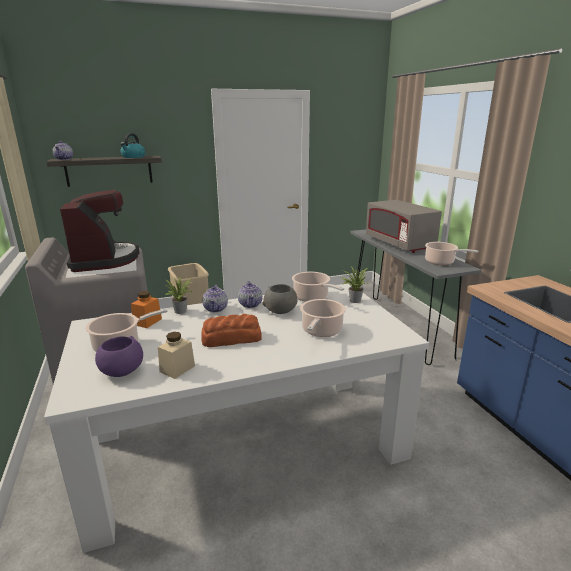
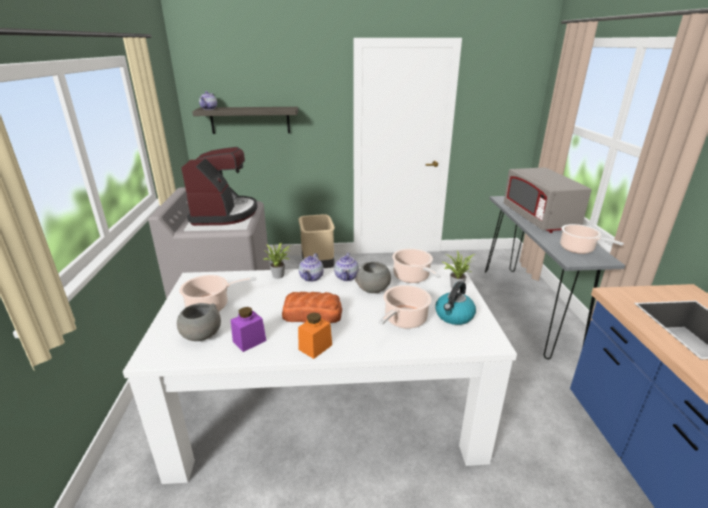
camera: 15 degrees right, 5 degrees up
(121, 371) = (201, 335): purple bowl -> grey bowl
(133, 157) = (271, 108): kettle -> kettle (454, 316)
(147, 322) = (244, 283): orange jar -> orange jar (315, 347)
(177, 369) = (249, 341): beige jar -> purple jar

